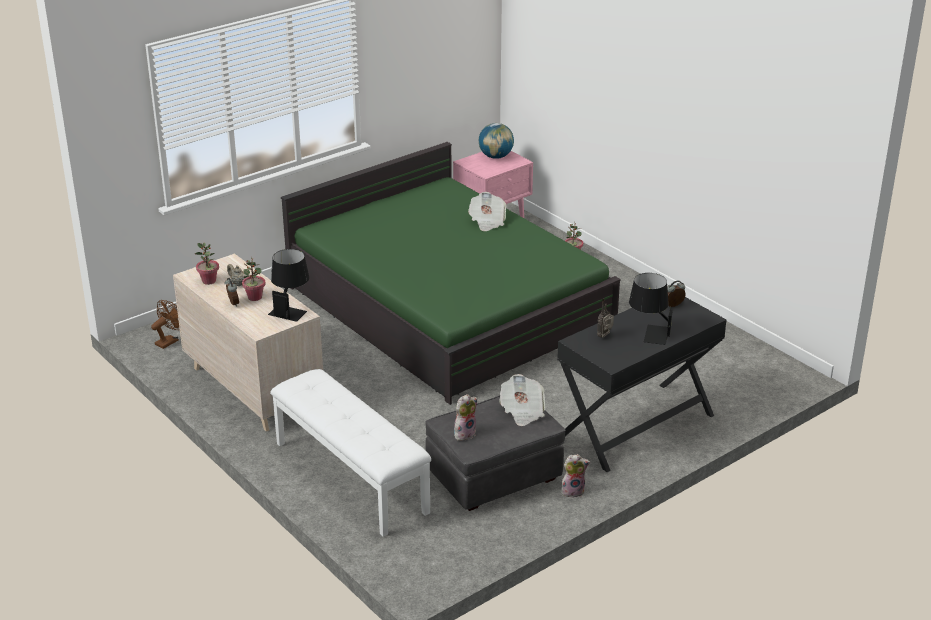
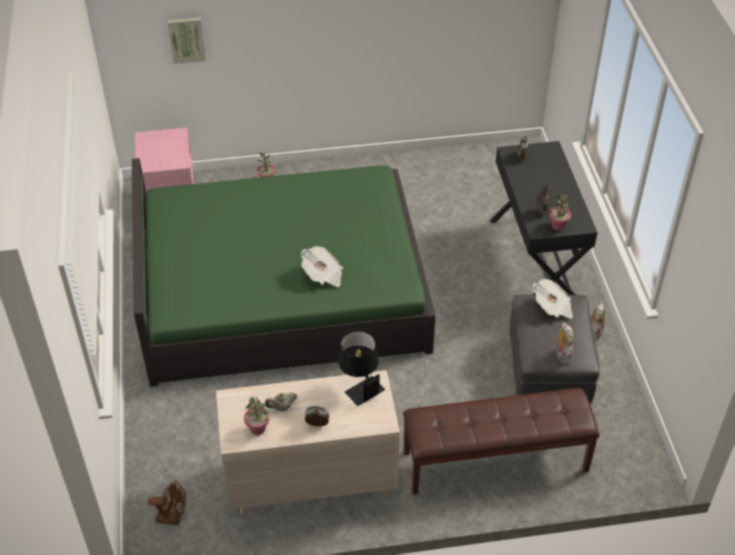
camera: 60 degrees left, 15 degrees up
(169, 341) = (173, 518): brown fan -> brown fan turned 120 degrees clockwise
(254, 297) = (317, 404): potted plant -> potted plant (558, 226)
(349, 477) = (495, 462): white bench -> brown bench
(487, 221) = (260, 200): newspaper -> newspaper (323, 275)
(496, 156) = (154, 144): globe -> none
(556, 77) = (186, 39): none -> picture
(648, 333) = (553, 187): black table lamp -> none

